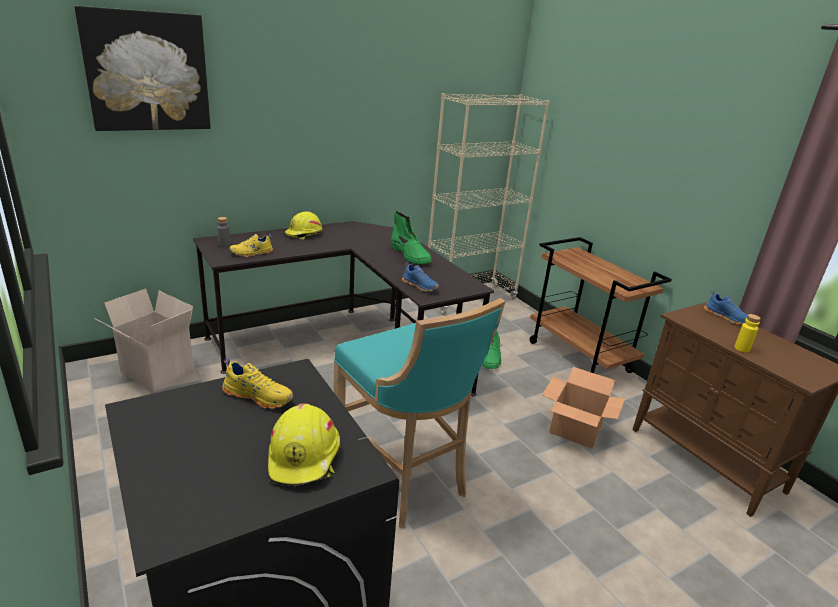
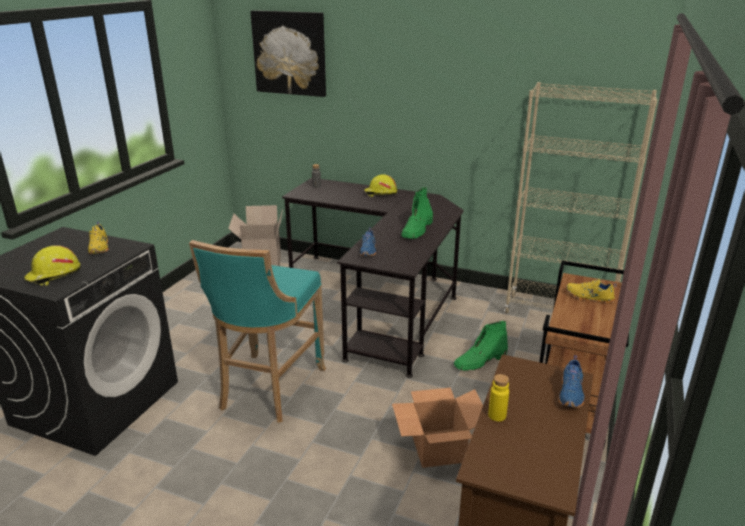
camera: 55 degrees right, 0 degrees up
(252, 253) = (319, 195): yellow shoe -> yellow shoe (589, 298)

